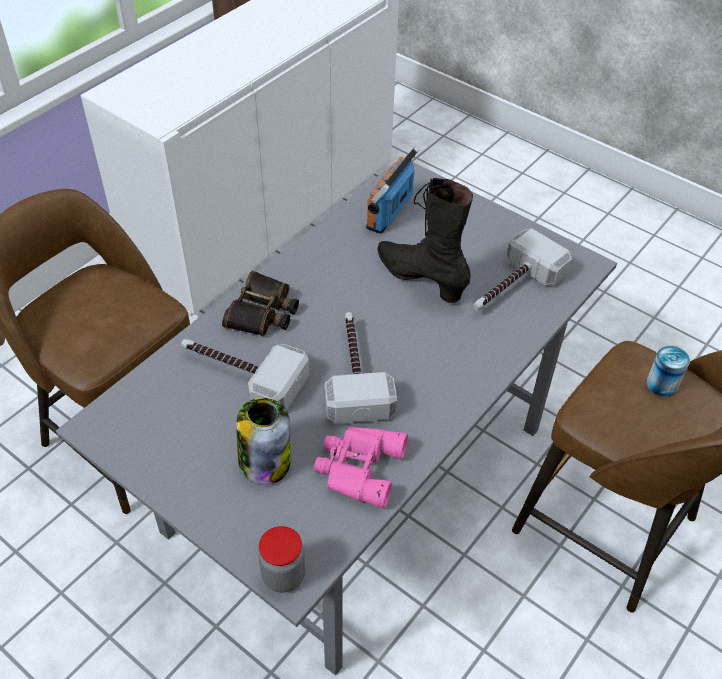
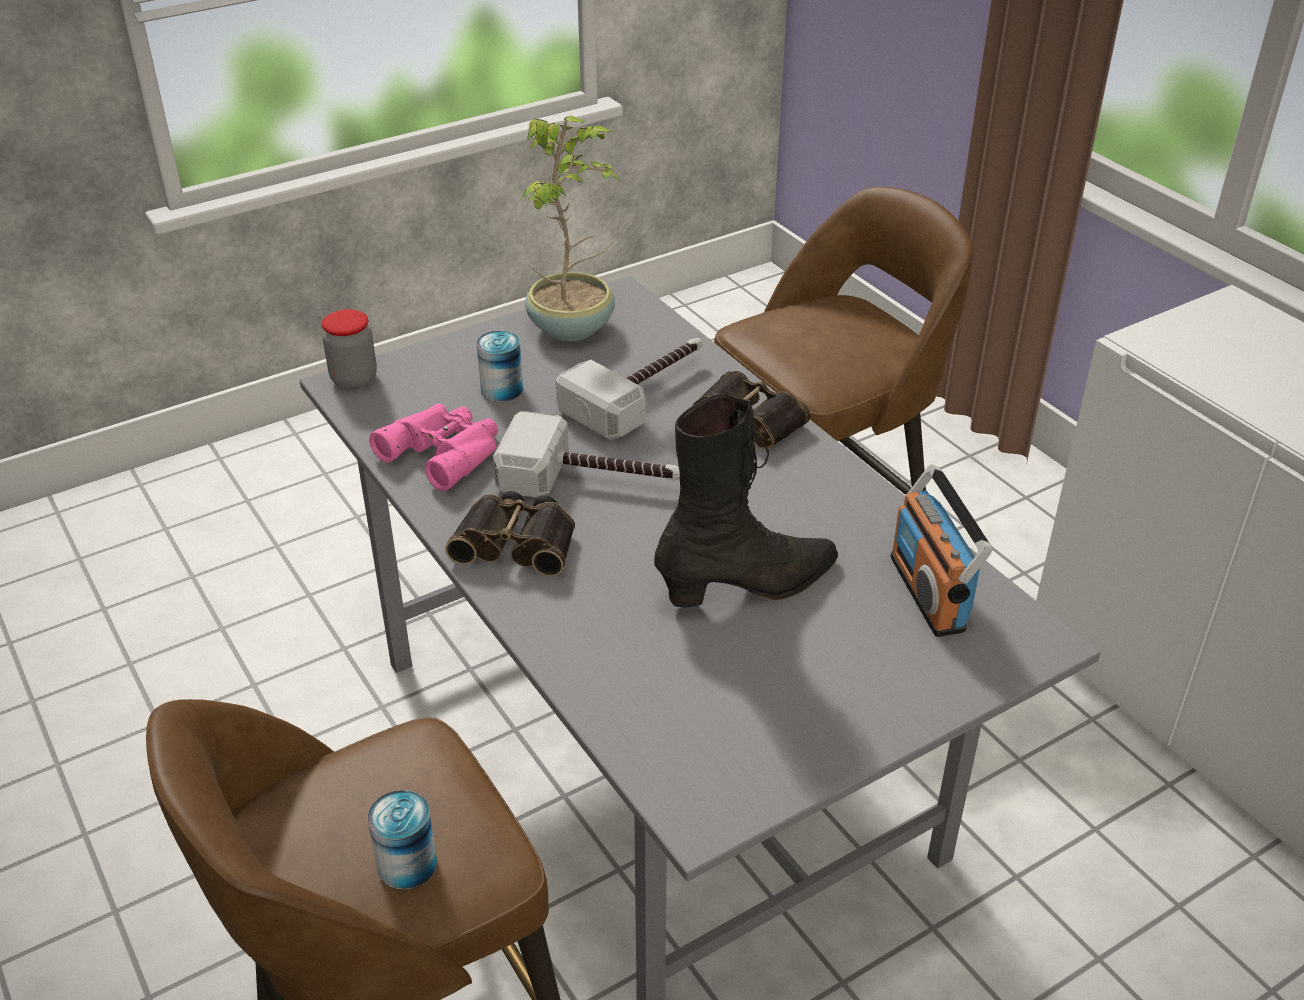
camera: 110 degrees right, 10 degrees down
(156, 443) = (573, 327): none -> potted plant
(264, 461) = (501, 389): jar -> can
(389, 212) = (929, 593): radio -> radio turned 150 degrees counterclockwise
(435, 391) = (517, 542): none -> binoculars
(512, 287) = (683, 688): hammer -> none

